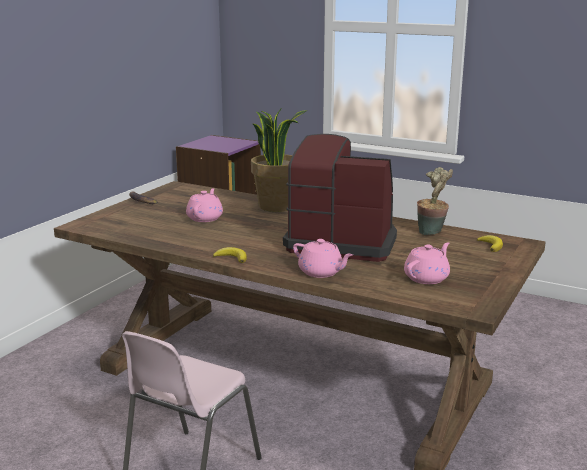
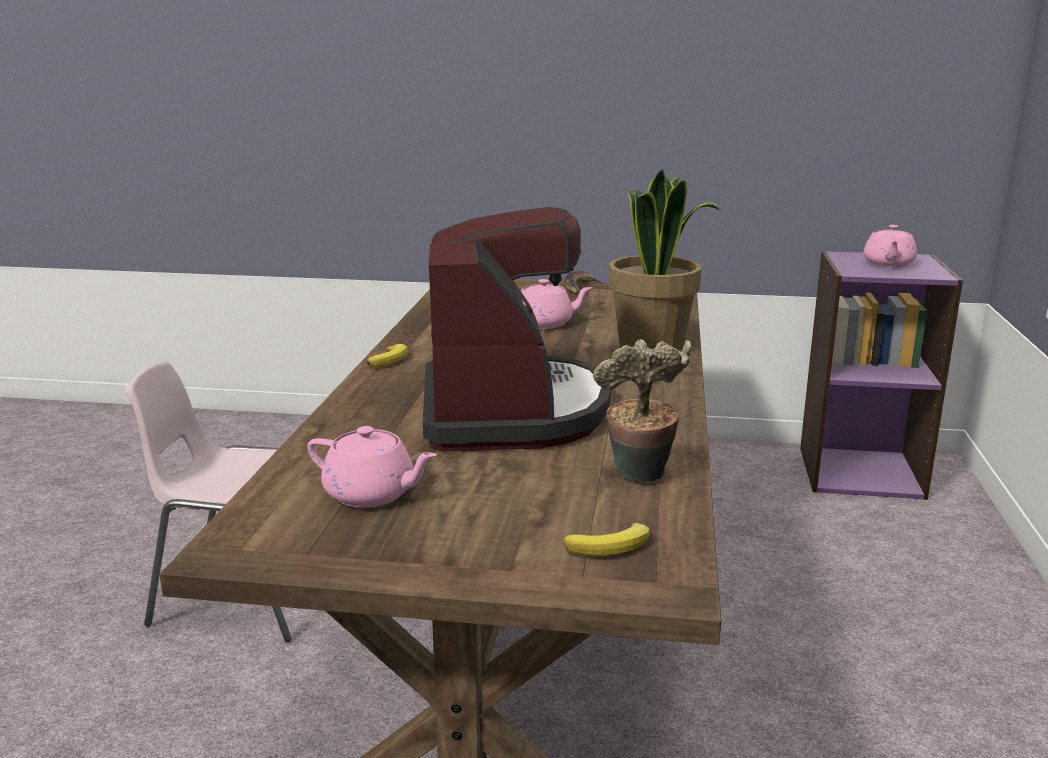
camera: 70 degrees right, 0 degrees up
(321, 272) = (359, 415): pink teapot -> pink teapot (888, 264)

